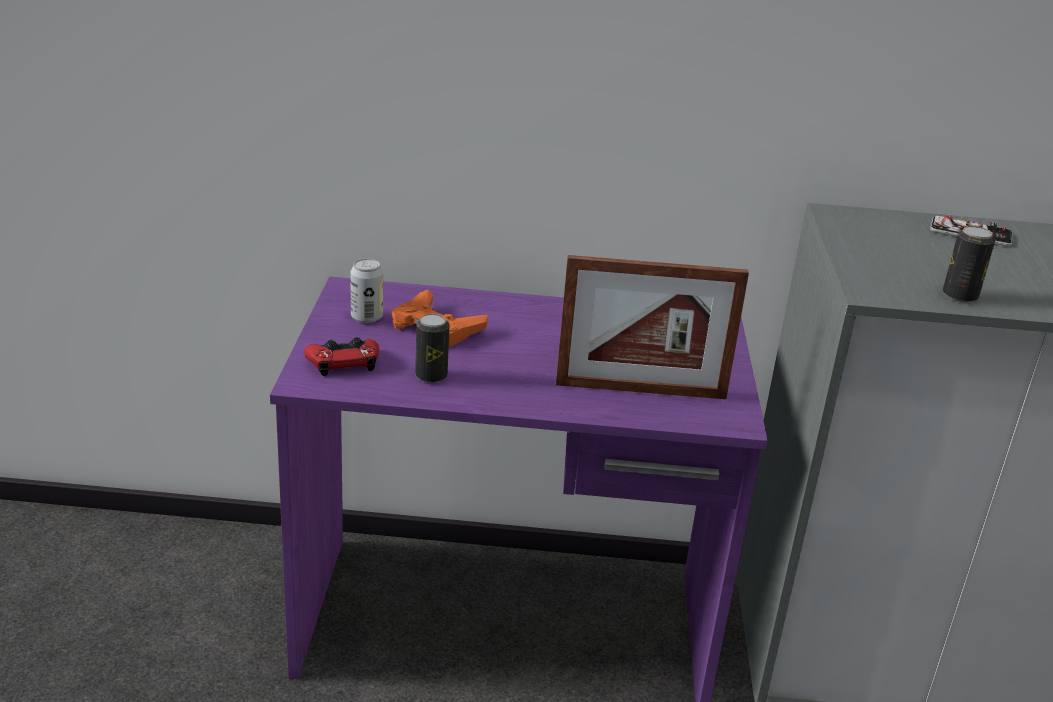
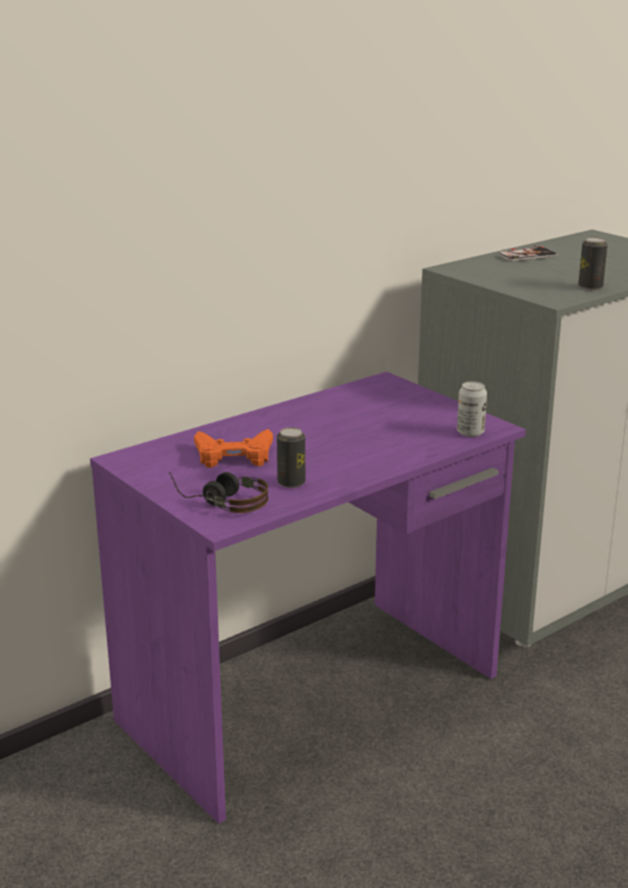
camera: 40 degrees left, 5 degrees down
(343, 362) = (220, 501): red game controller -> headphones
(366, 317) = (175, 470): can -> can (470, 432)
(640, 390) = (419, 434): picture frame -> none

